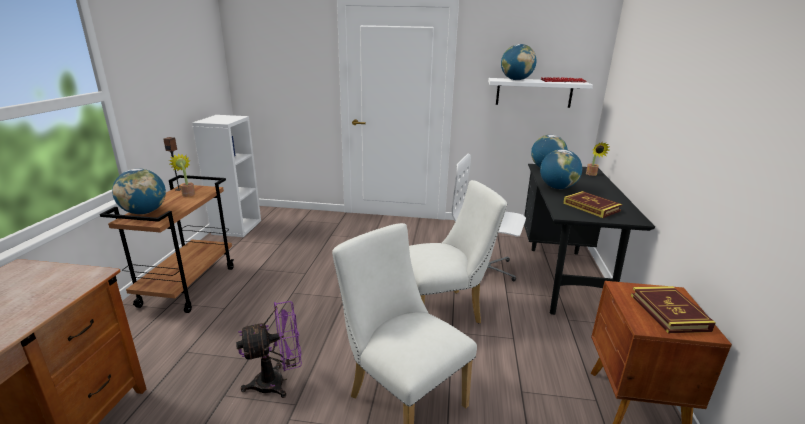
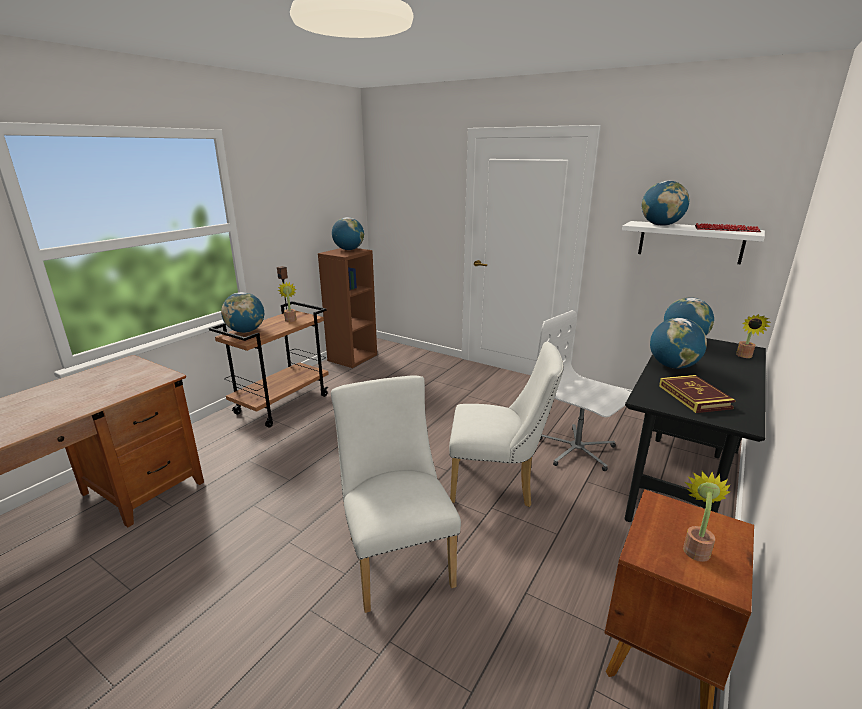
camera: 25 degrees right, 0 degrees up
(223, 117) = (349, 250): none -> globe
(236, 227) = (352, 357): white bookcase -> brown bookcase
(277, 382) = (300, 506): purple fan -> none
(669, 312) = (695, 548): book -> potted plant

